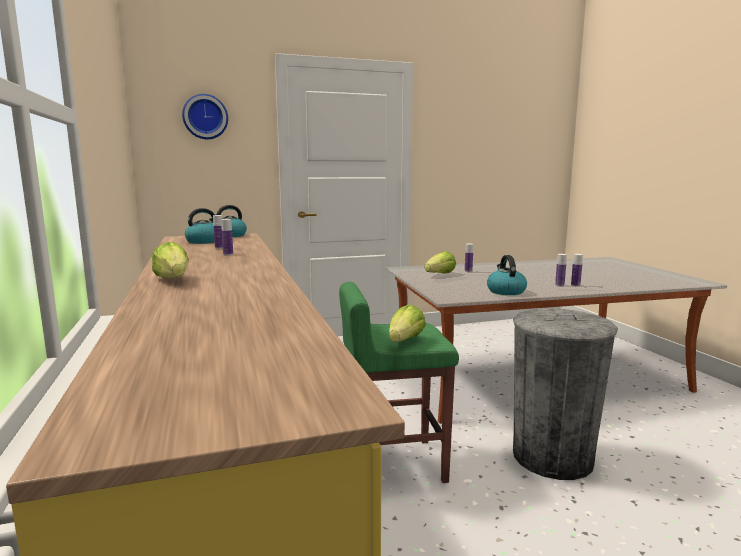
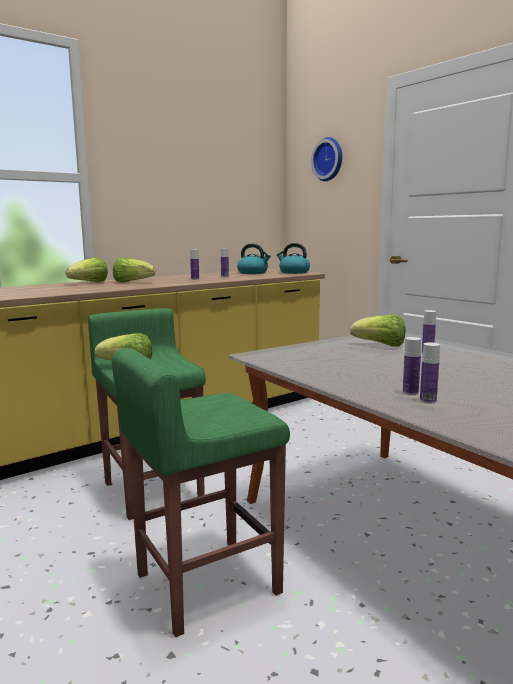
camera: 70 degrees right, 0 degrees up
(209, 268) = (132, 282): none -> lettuce
(505, 291) = (322, 371): kettle -> none
(552, 457) = (205, 584): grey trash can -> green stool

